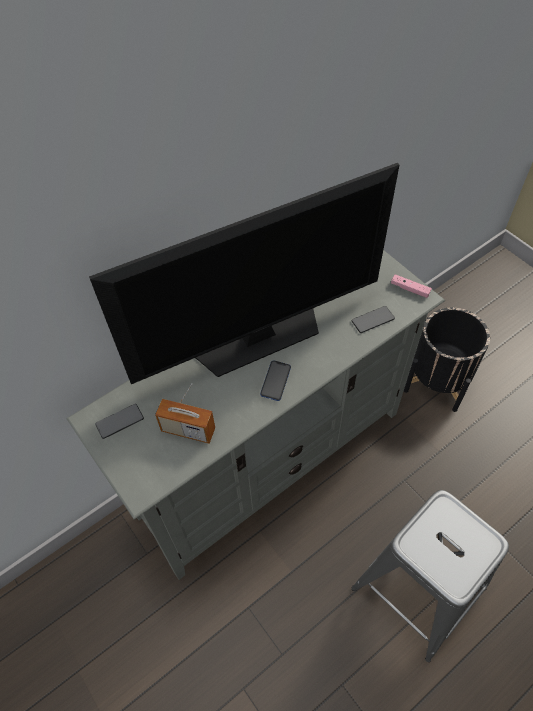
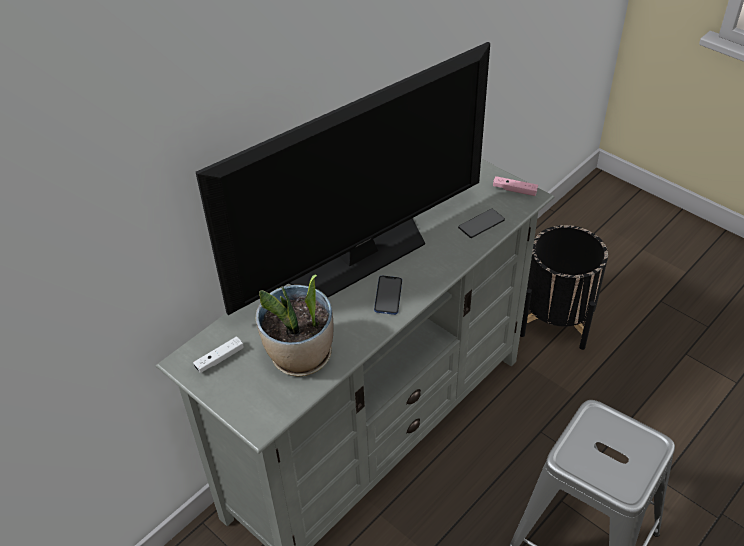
camera: 10 degrees left, 10 degrees down
(119, 421) = (219, 359): phone -> white game controller
(188, 430) = (301, 356): radio -> potted plant

